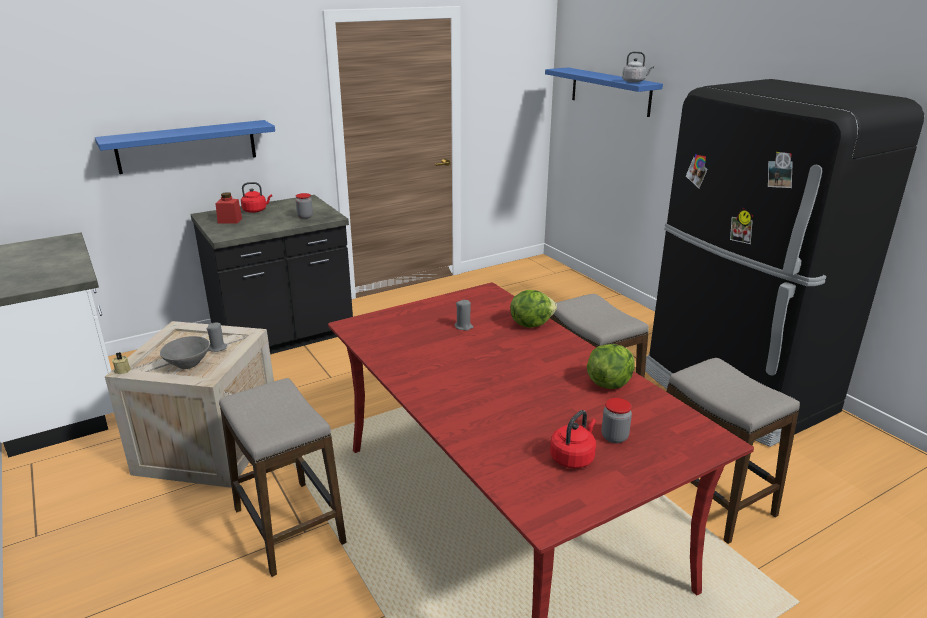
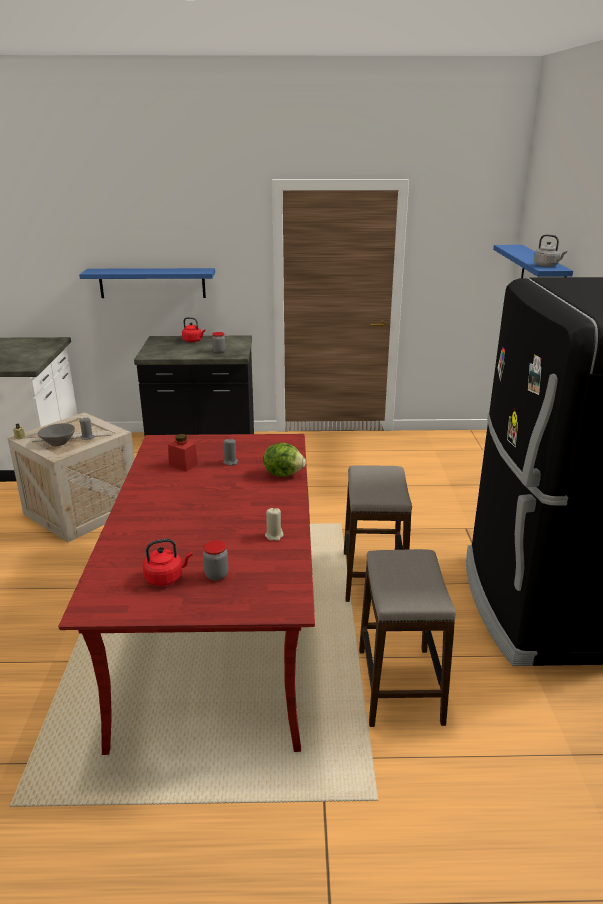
camera: 30 degrees right, 0 degrees up
(230, 220) = (166, 345): red jar -> red jar (183, 465)
(288, 527) = (74, 580): stool -> none
(609, 383) = (274, 535): lettuce -> beige candle

